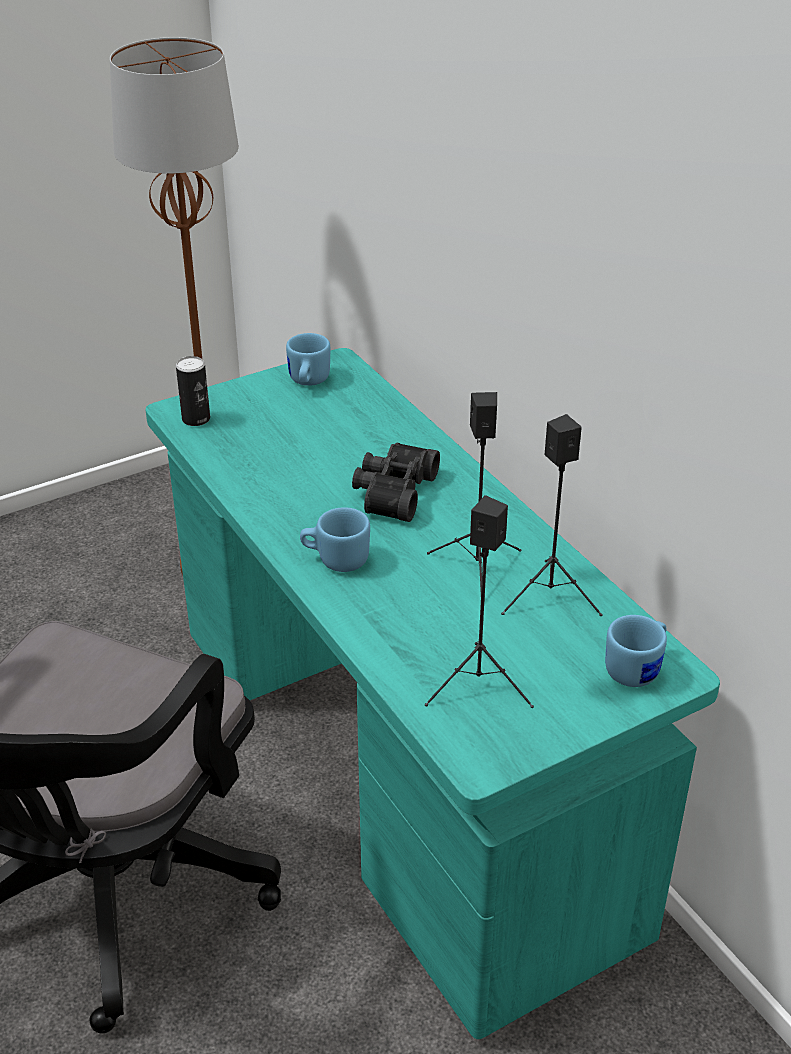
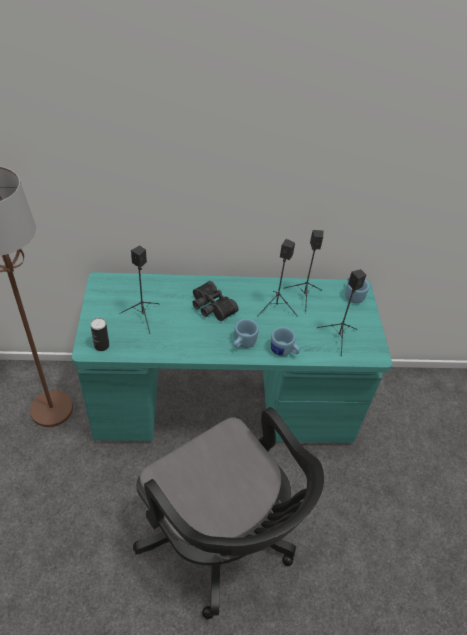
camera: 65 degrees left, 10 degrees up
(296, 432) = (143, 317): none -> black speaker
(307, 382) = (107, 297): blue mug -> blue mug (283, 351)

